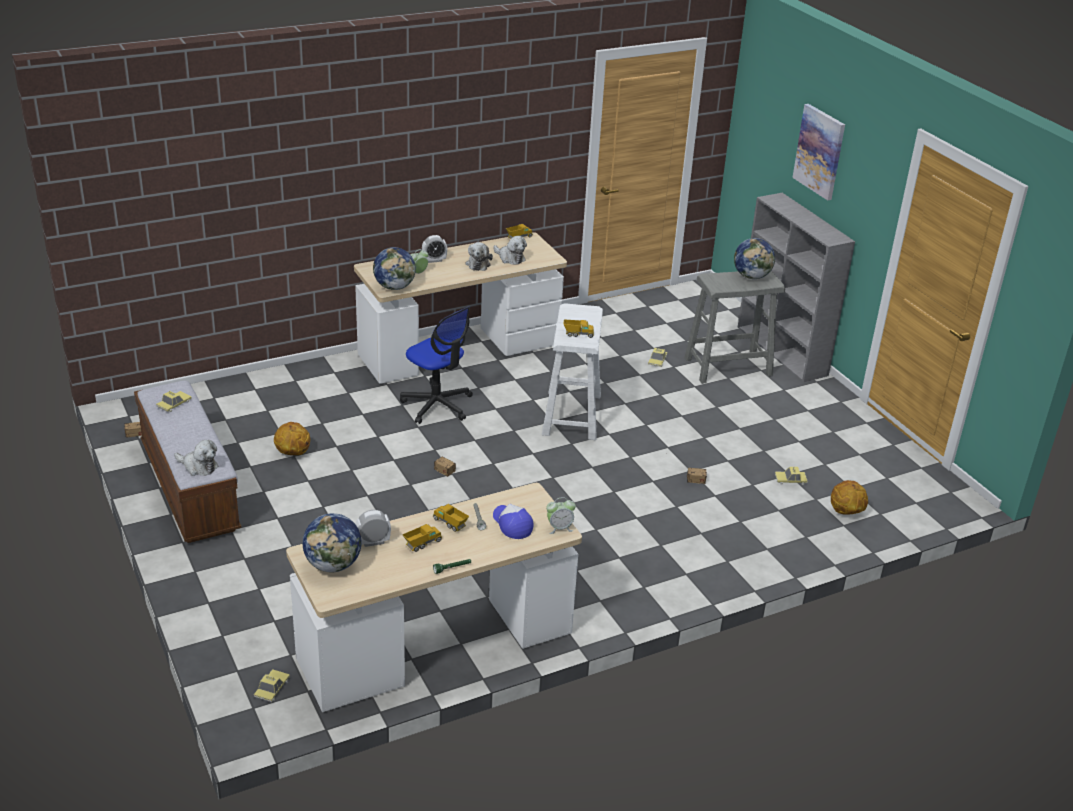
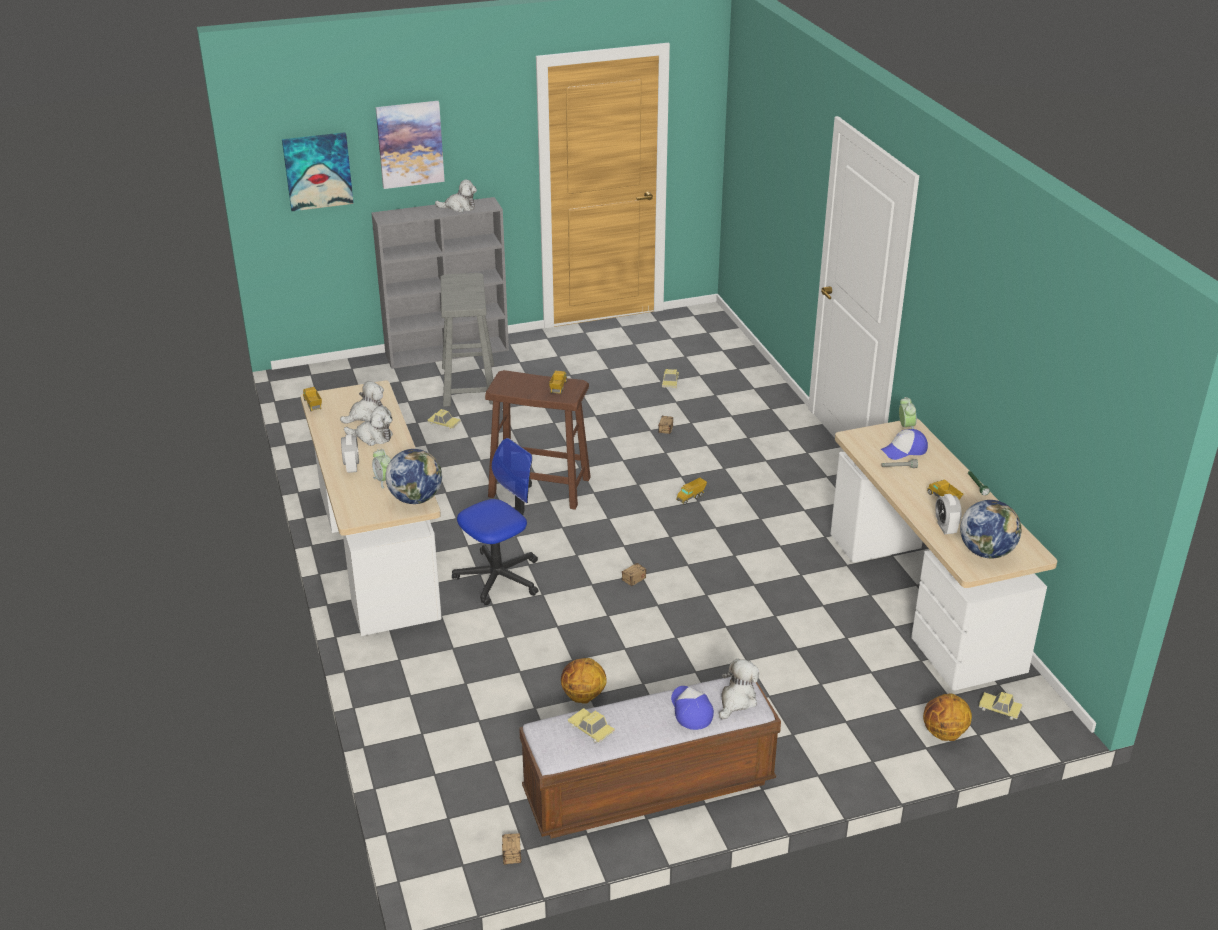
camera: 80 degrees left, 0 degrees up
(188, 445) = (690, 710): none -> cap
(450, 524) = (909, 483): toy truck -> toy truck (691, 497)
(572, 415) = (539, 487): white stool -> brown stool
(752, 276) = (457, 285): globe -> none
(766, 134) = (317, 171): none -> picture
(819, 227) = (459, 207): none -> plush toy
(845, 512) = (719, 364): basketball -> basketball (944, 734)

